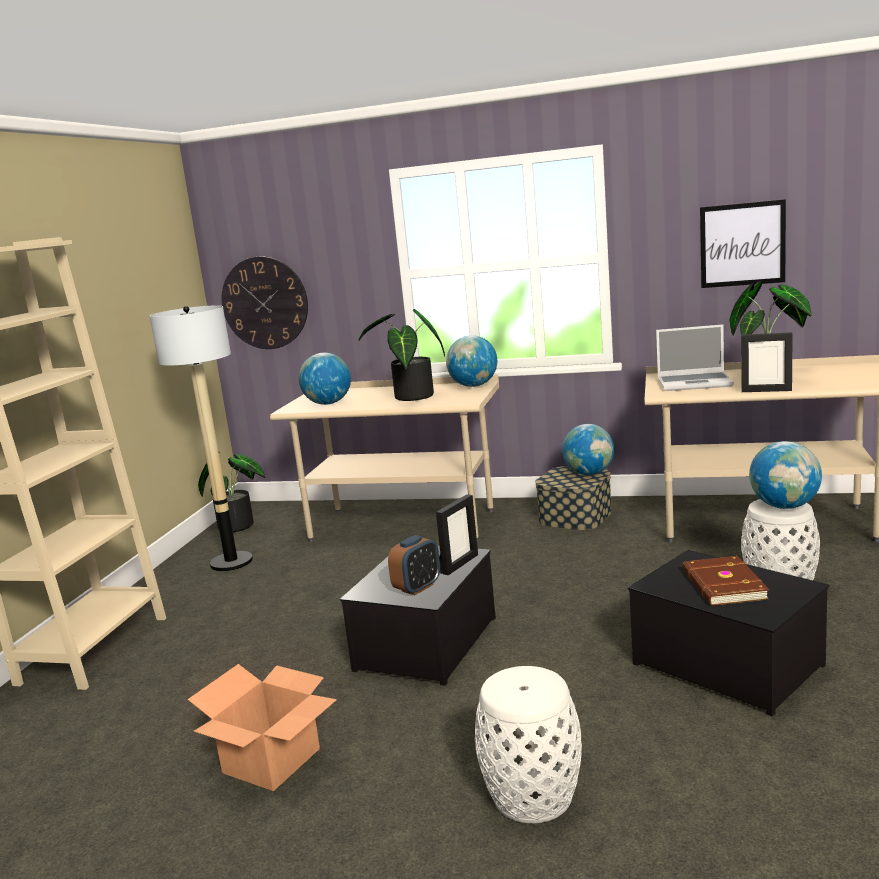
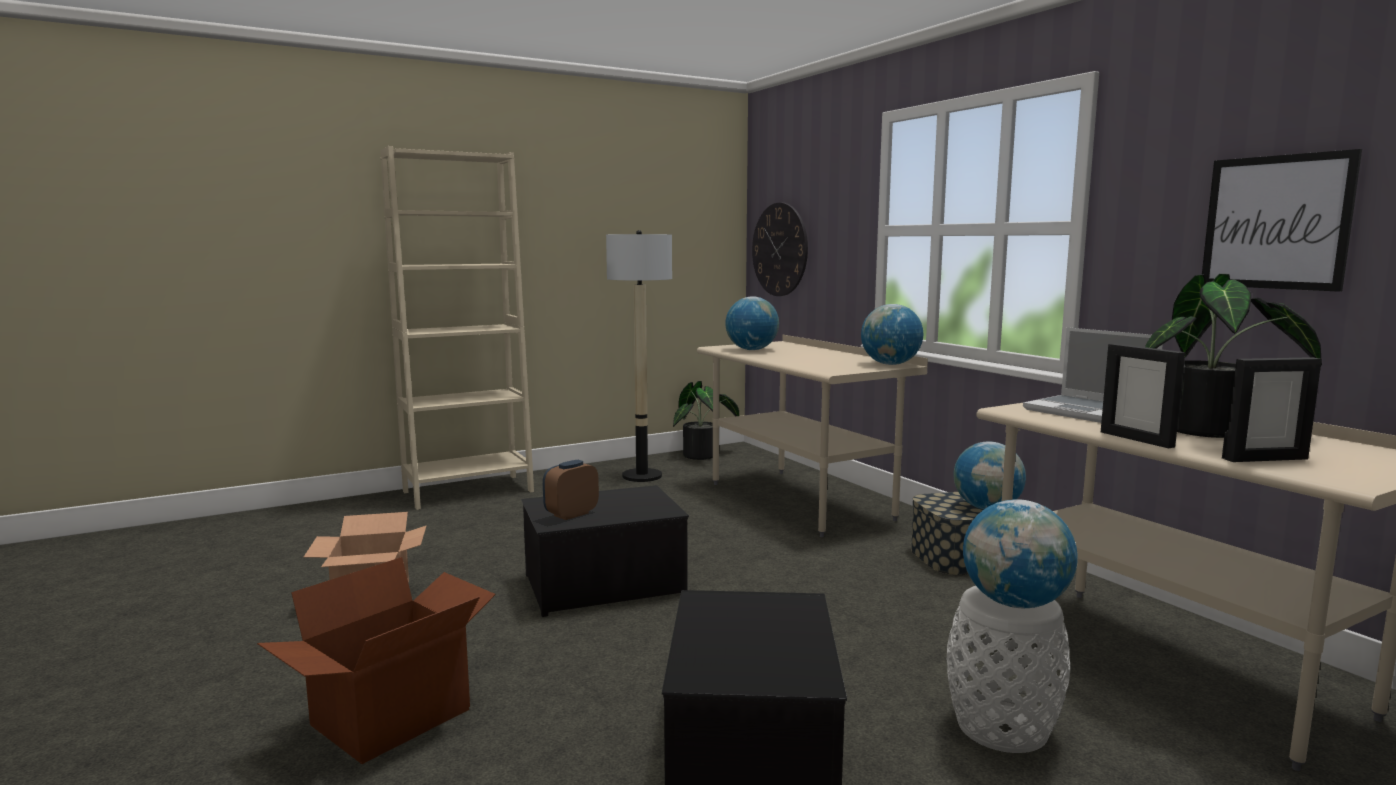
camera: 45 degrees right, 5 degrees down
(411, 398) = (812, 360): potted plant -> none
(417, 588) = (571, 514): alarm clock -> alarm clock turned 135 degrees clockwise
(459, 564) = (639, 514): picture frame -> picture frame (1264, 458)
(532, 796) = (392, 718): white stool -> cardboard box
(722, 585) = (750, 634): brown book -> none

